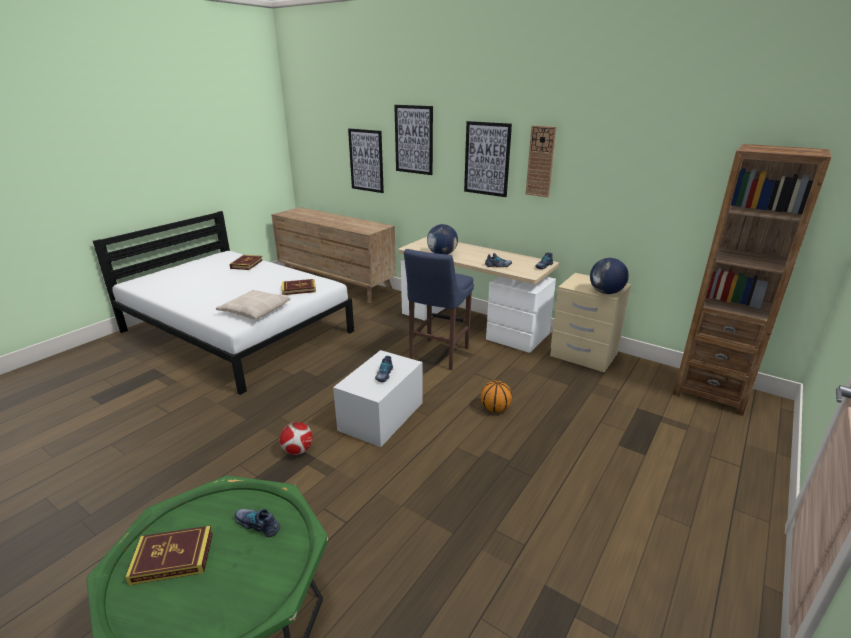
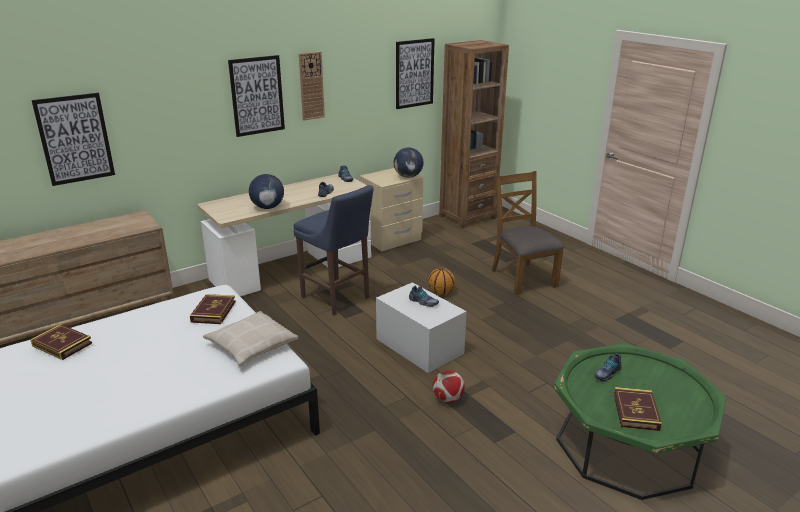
camera: 70 degrees left, 0 degrees up
(414, 139) = (156, 94): picture -> picture (414, 73)
(587, 466) = (522, 278): none -> brown chair

